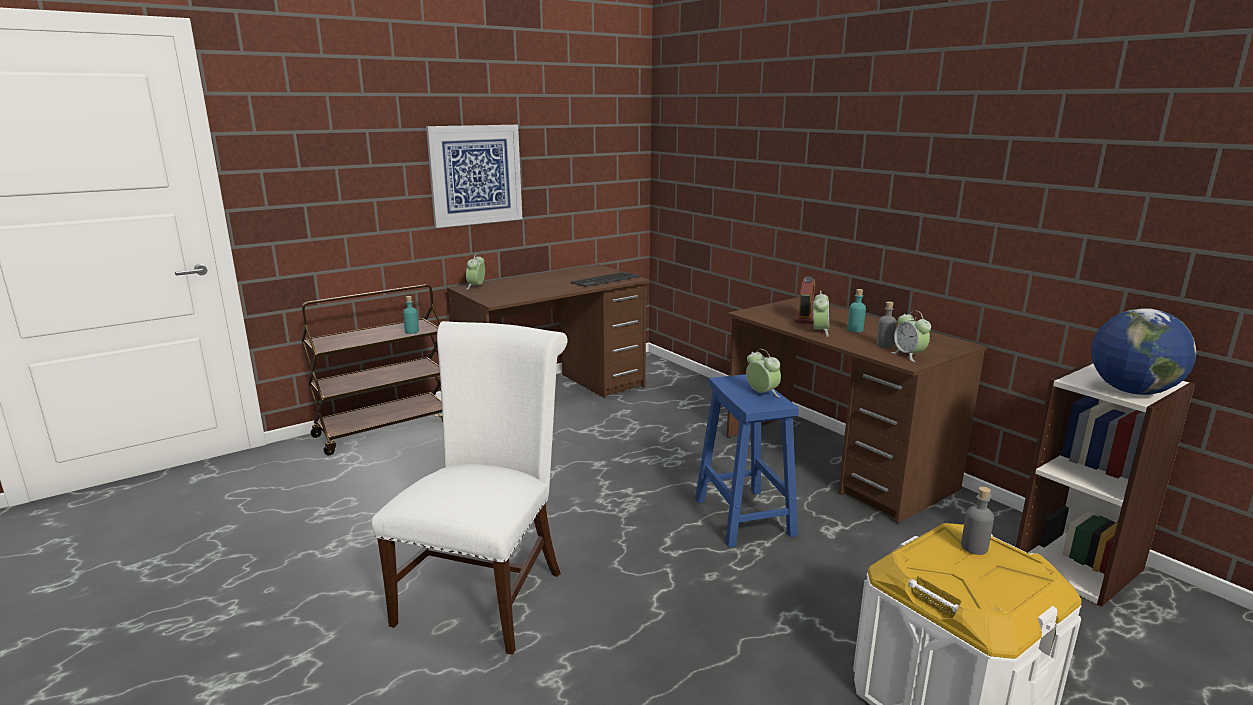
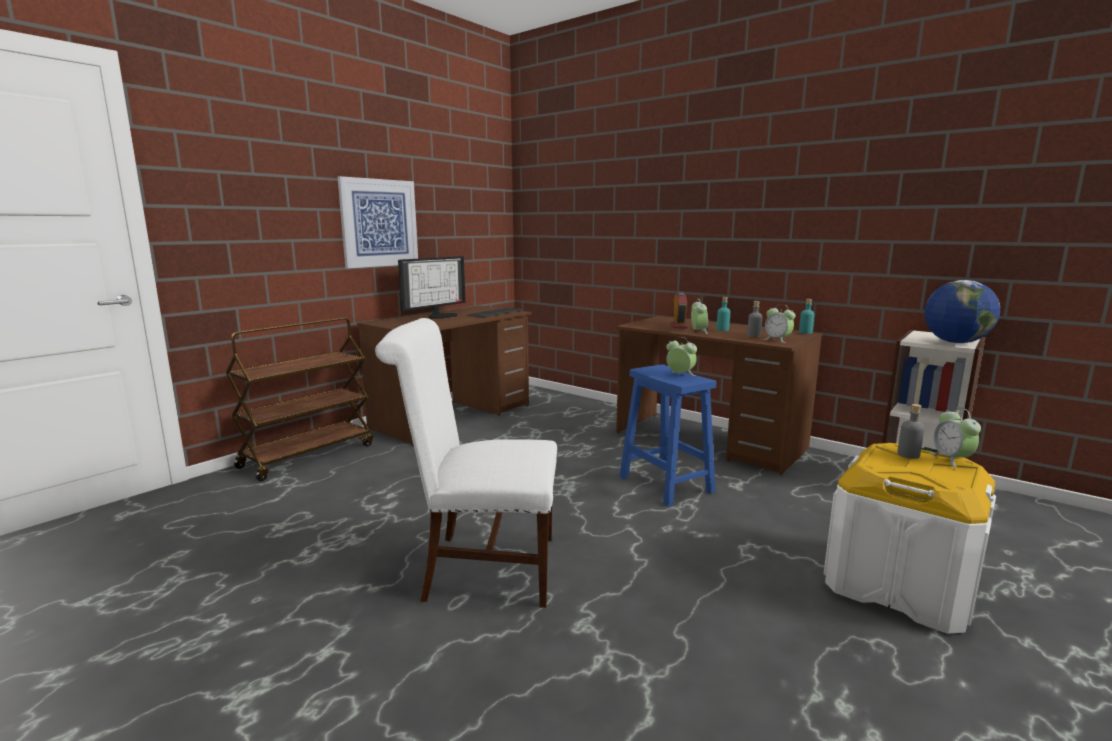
camera: 15 degrees left, 5 degrees down
(412, 331) = (335, 360): turquoise bottle -> turquoise bottle (805, 332)
(476, 287) = (385, 321): alarm clock -> alarm clock (951, 460)
(486, 591) = (481, 568): white chair -> white chair turned 90 degrees counterclockwise
(542, 281) = (441, 315): none -> monitor

